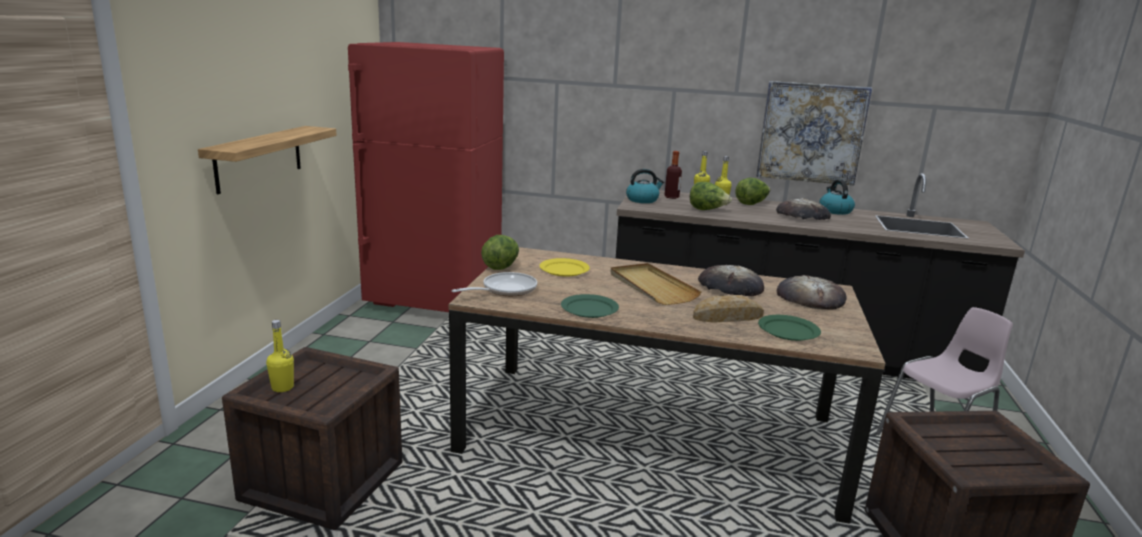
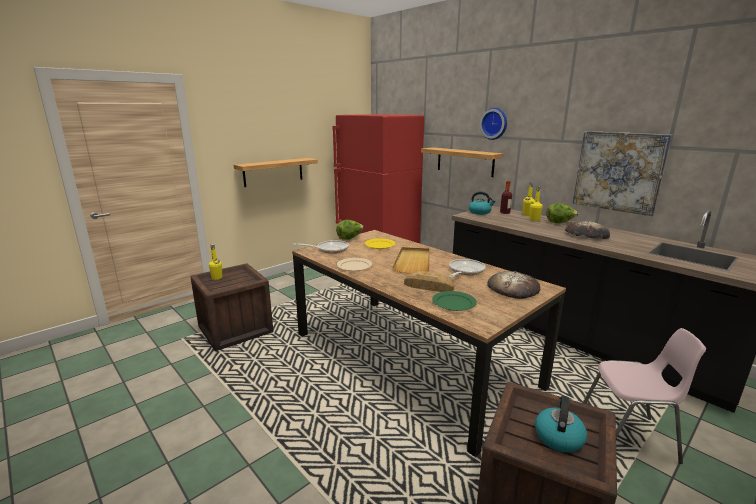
camera: 35 degrees right, 0 degrees up
(583, 123) = (465, 161): none -> shelf
(589, 309) = (354, 266): green plate -> beige plate
(634, 66) = (494, 123): none -> wall clock
(707, 210) = (514, 222): lettuce -> none
(730, 287) = (465, 271): bread -> frying pan
(834, 211) = (626, 235): kettle -> kettle (558, 437)

